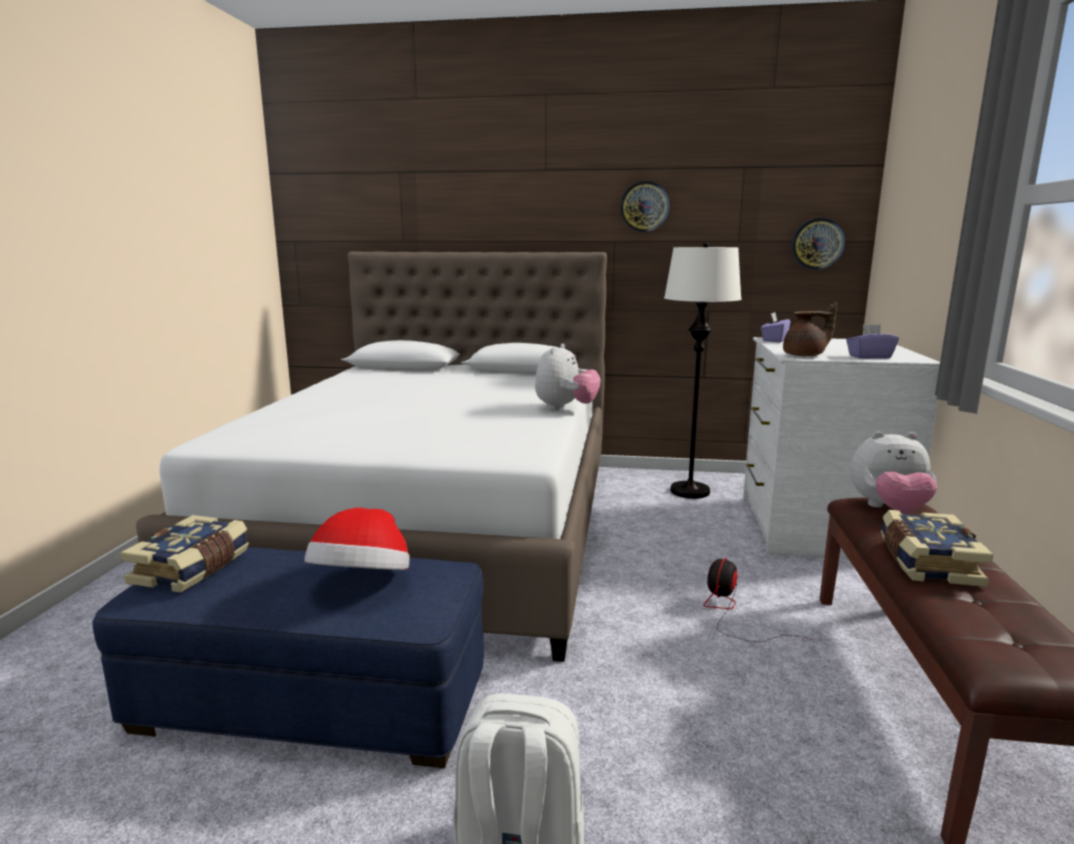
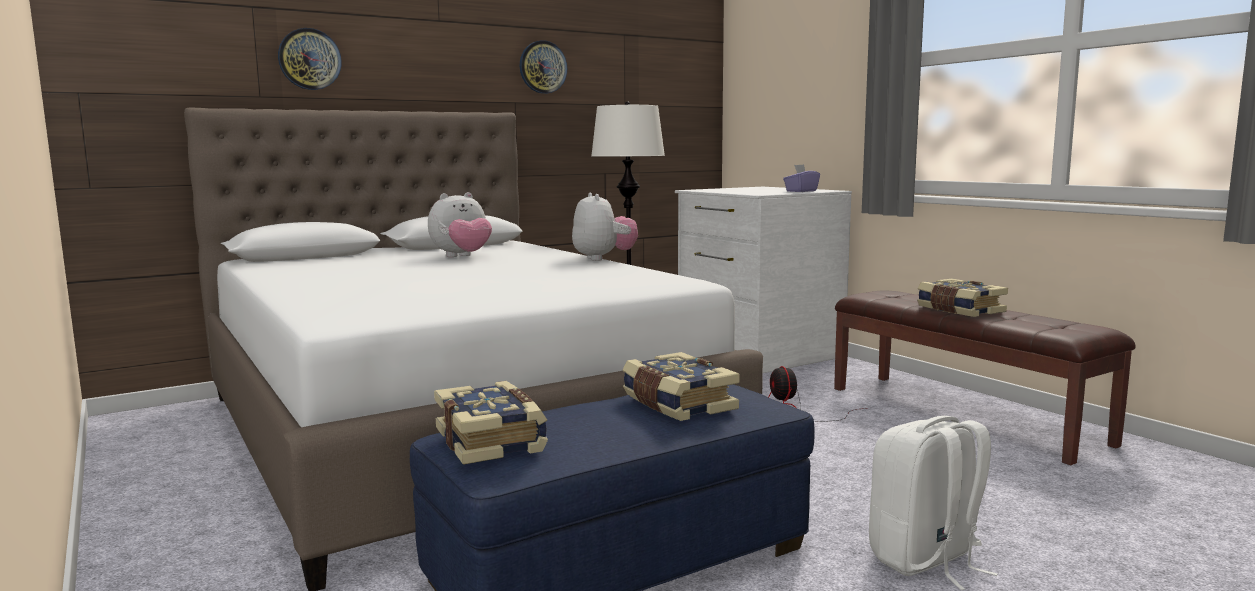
camera: 40 degrees left, 5 degrees down
(363, 583) = (677, 404): hat -> book
(774, 340) = (700, 190): purple tissue box -> none
(805, 355) = (762, 193): brown teapot -> none
(817, 243) = (685, 108): wall clock -> wall clock (309, 59)
(888, 509) = (885, 295): plush toy -> plush toy (462, 257)

